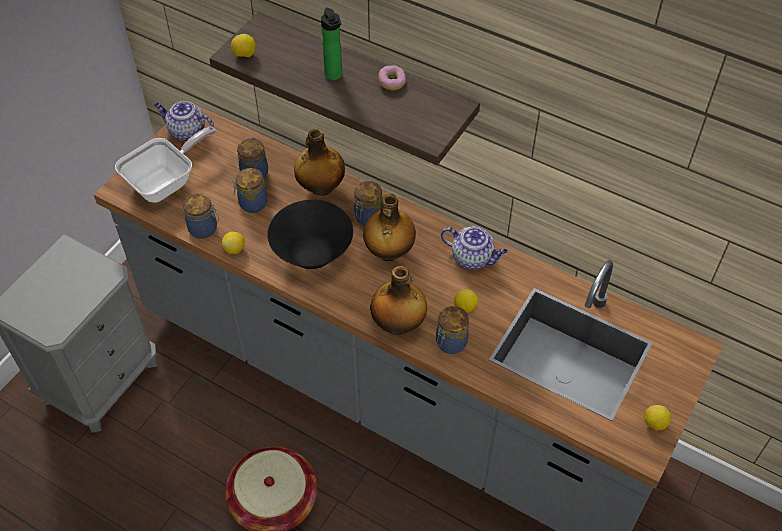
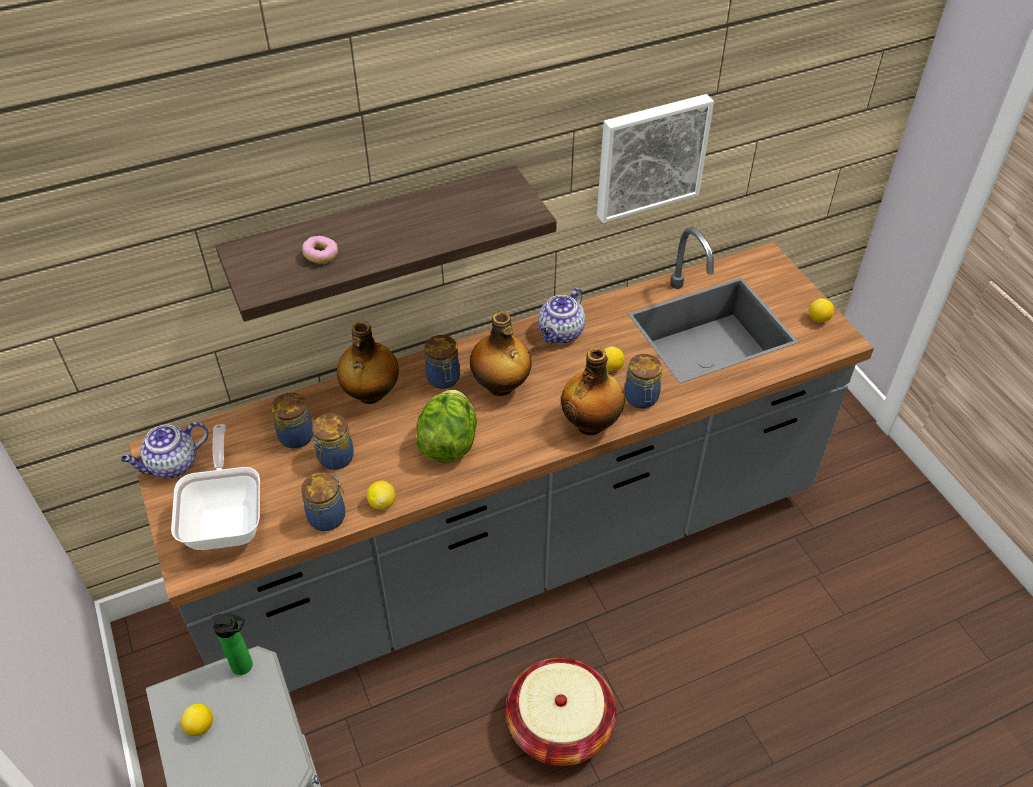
camera: 55 degrees left, 5 degrees down
(244, 55) = (271, 282): lemon -> lemon (200, 726)
(312, 254) = (448, 443): black bowl -> lettuce
(334, 76) = (378, 234): bottle -> bottle (245, 666)
(392, 82) = (430, 203): donut -> donut (321, 256)
(473, 258) = (561, 333): teapot -> teapot turned 150 degrees clockwise
(606, 178) = (650, 156): none -> picture

